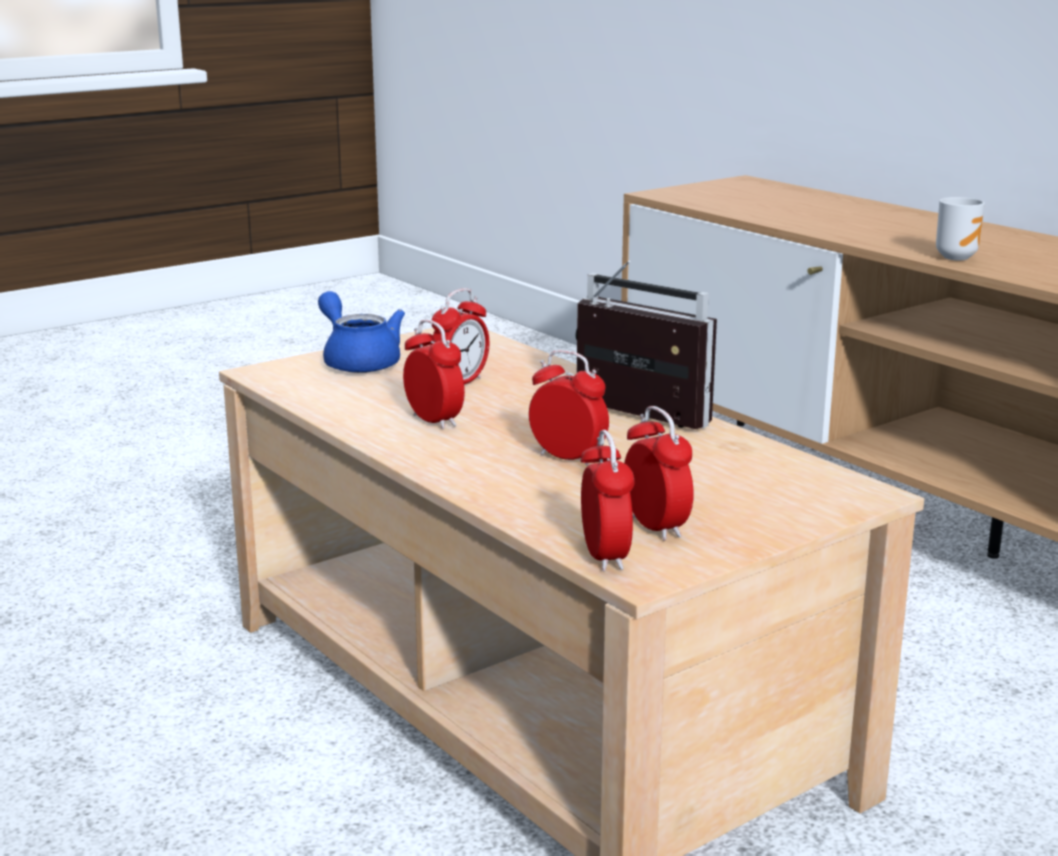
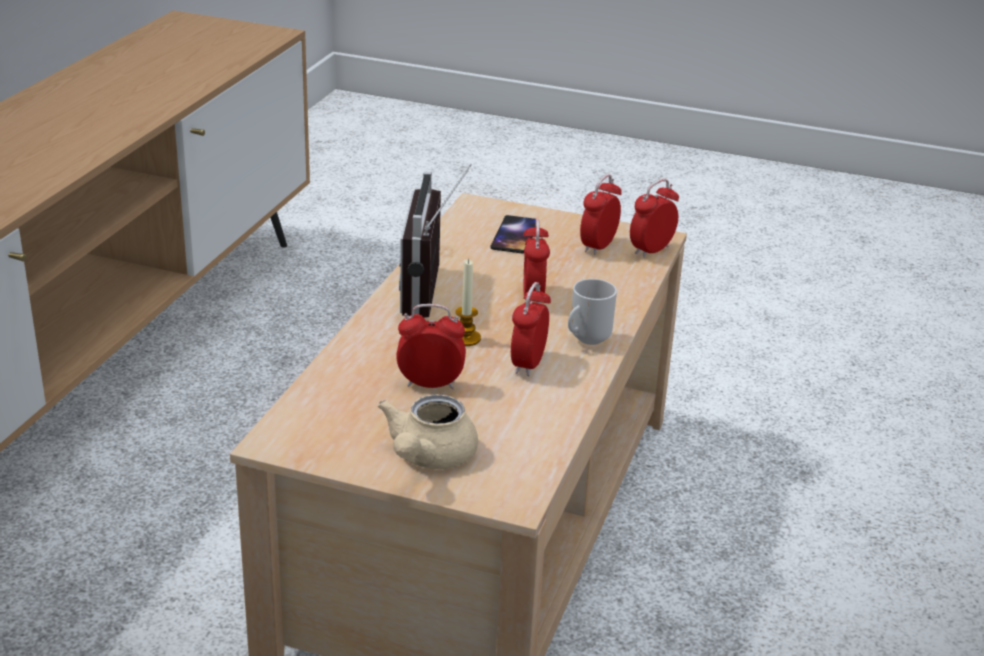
camera: 125 degrees left, 10 degrees up
(358, 361) = (428, 457): blue teapot -> beige teapot
(519, 410) = (465, 338): none -> candle
(743, 489) = (515, 235): none -> phone
(956, 257) = (51, 167): mug -> mug (586, 339)

